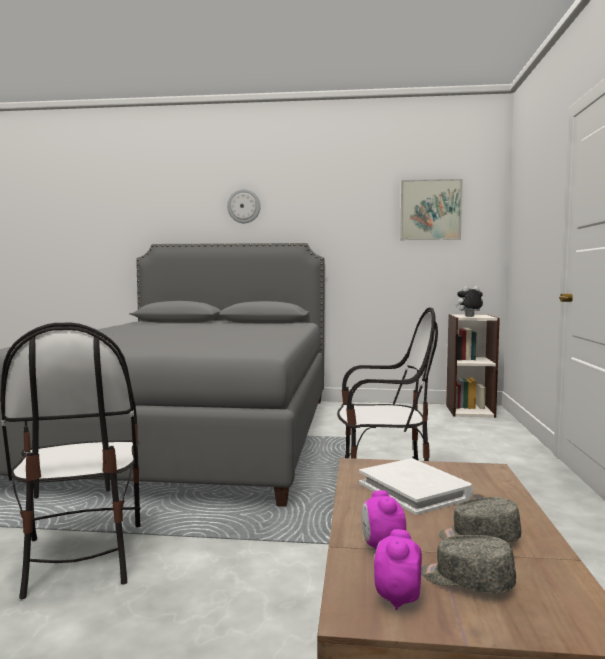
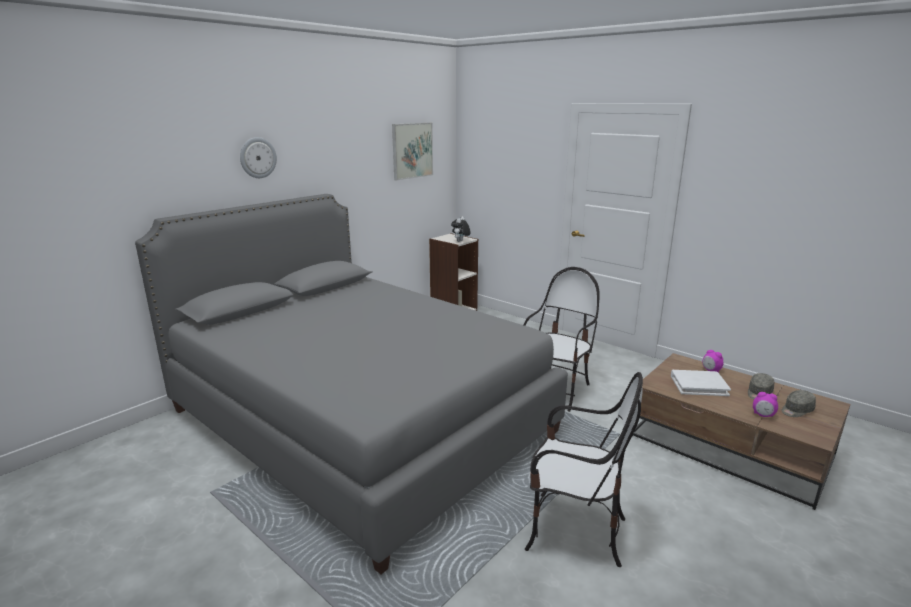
camera: 55 degrees left, 15 degrees up
(397, 598) = (807, 428): alarm clock -> alarm clock (711, 371)

